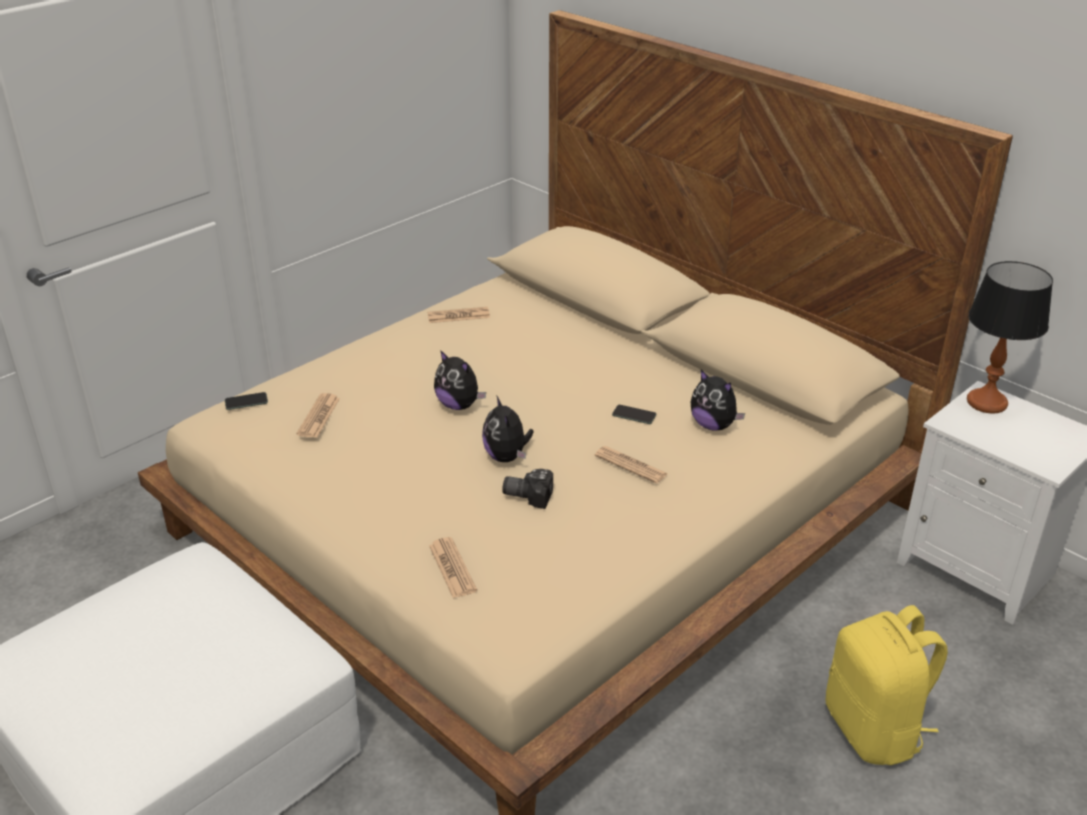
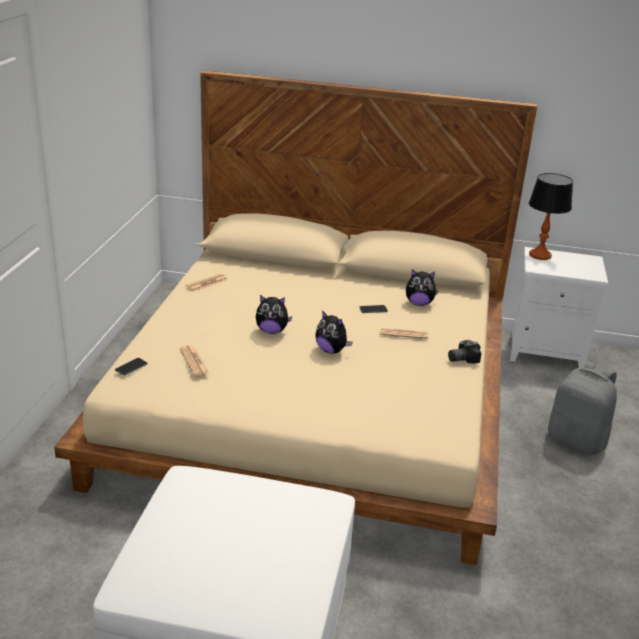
camera: 35 degrees left, 5 degrees down
(452, 568) = (375, 415): newspaper -> none
(528, 494) = (368, 365): camera -> camera (461, 358)
(874, 730) = (577, 440): yellow backpack -> grey backpack

